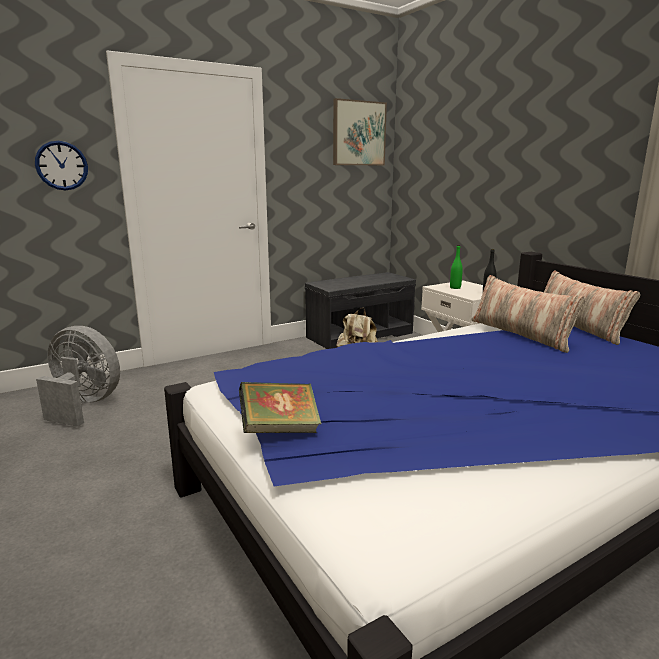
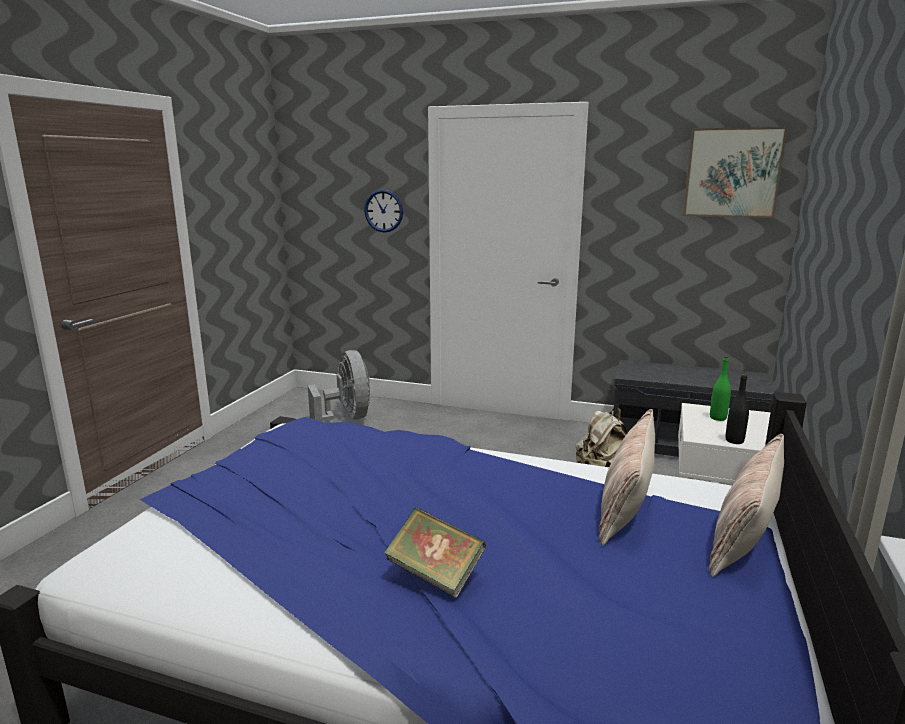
camera: 50 degrees right, 0 degrees up
(280, 429) = (216, 471): book -> book (435, 574)

